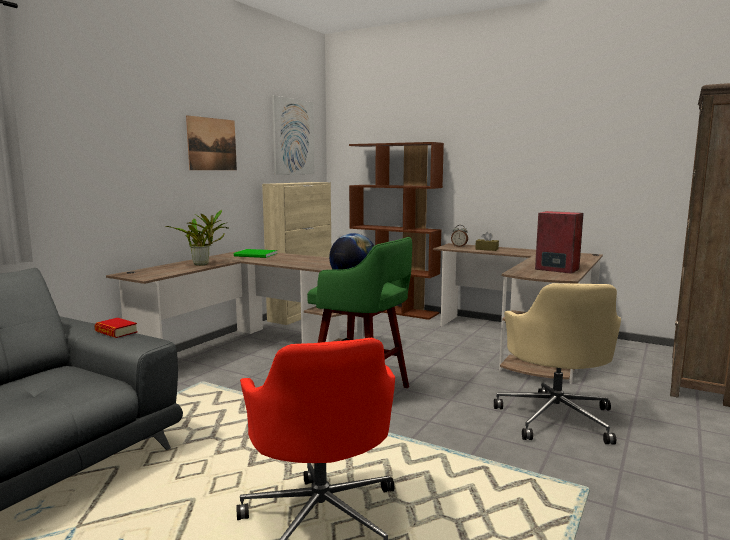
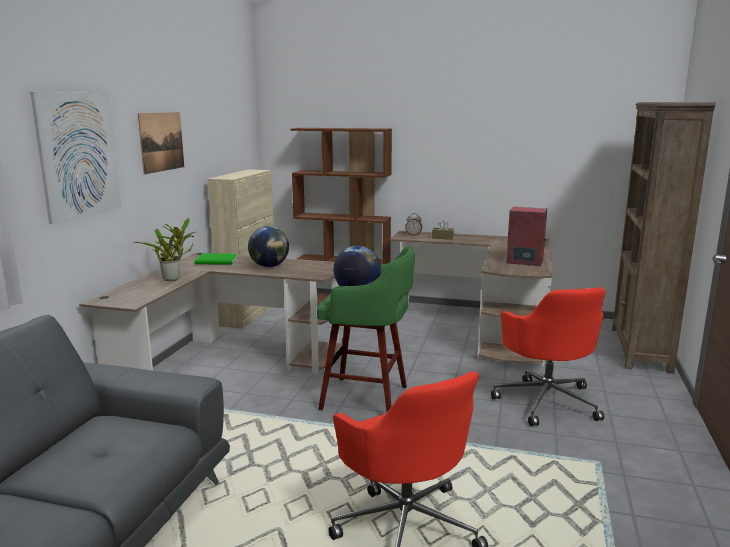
camera: 15 degrees left, 5 degrees up
(116, 332) = (148, 374): book -> none
(293, 137) = (230, 122): picture -> picture (79, 155)
(296, 260) = (269, 266): none -> globe
(556, 417) = (546, 401): beige office chair -> red office chair

